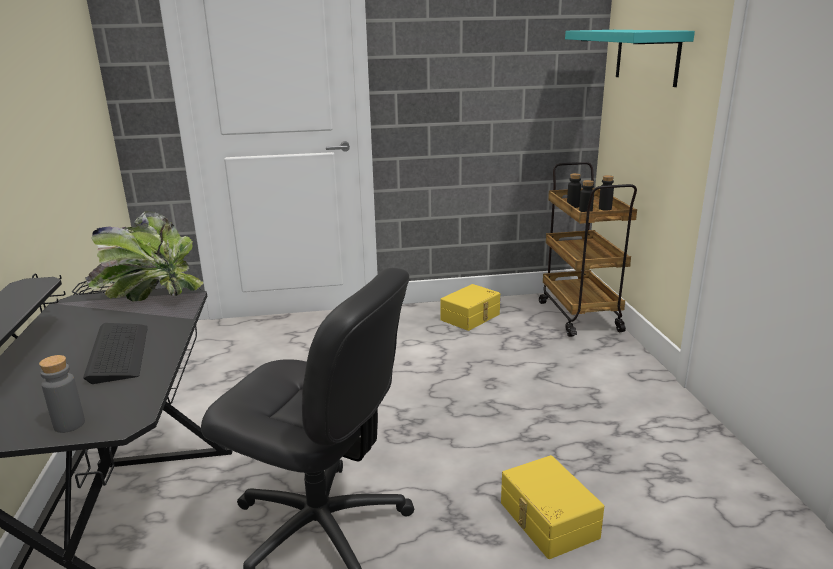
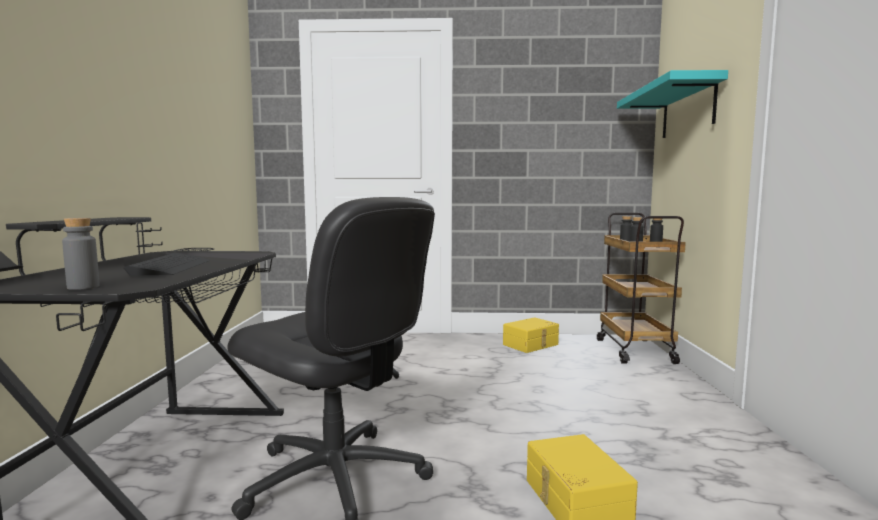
camera: 10 degrees right, 15 degrees down
(150, 296) = (229, 252): potted plant -> none

